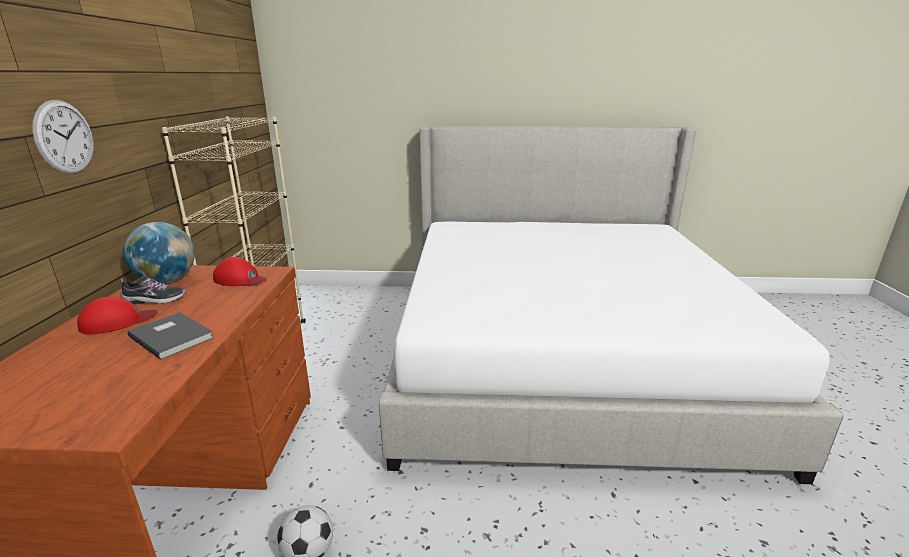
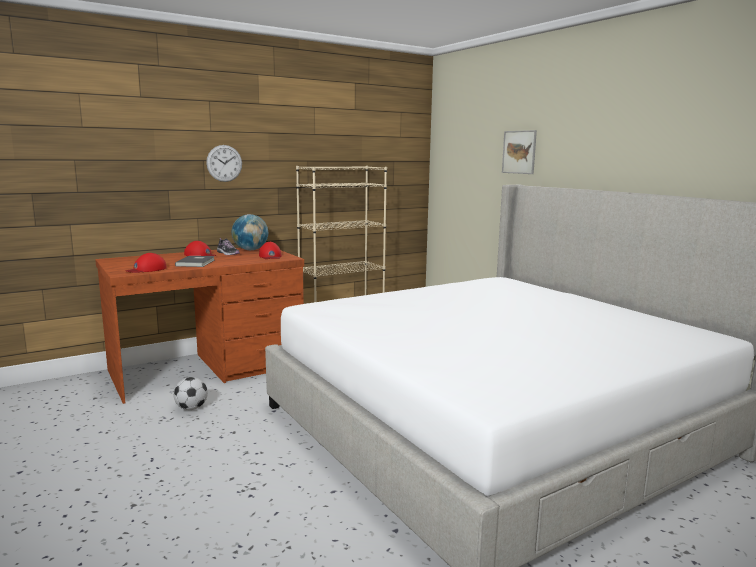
camera: 55 degrees right, 10 degrees down
(132, 393) = (147, 269): none -> red cap
(415, 90) = (519, 152): none -> picture

